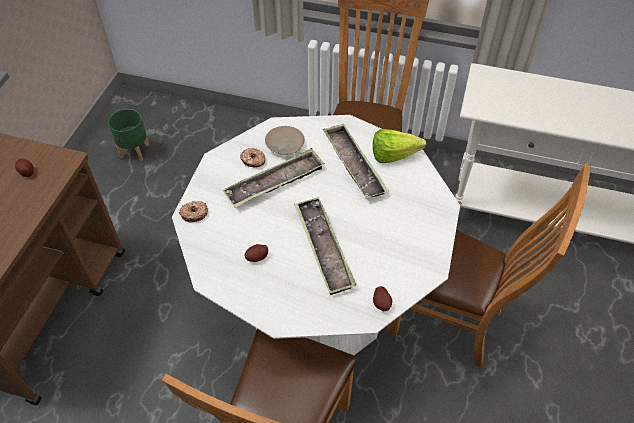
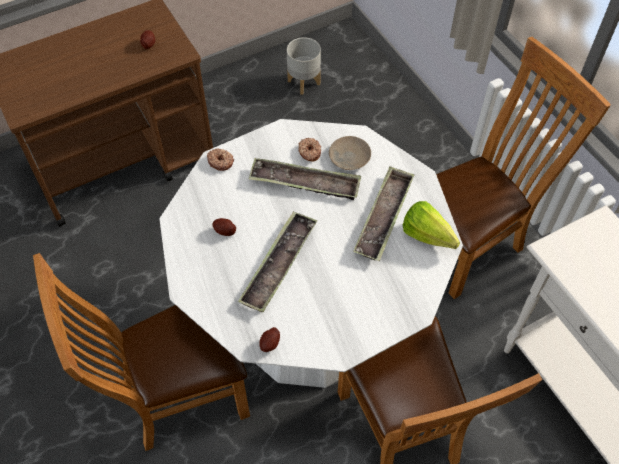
camera: 45 degrees right, 5 degrees up
(135, 151) = (304, 83): green planter -> grey planter

